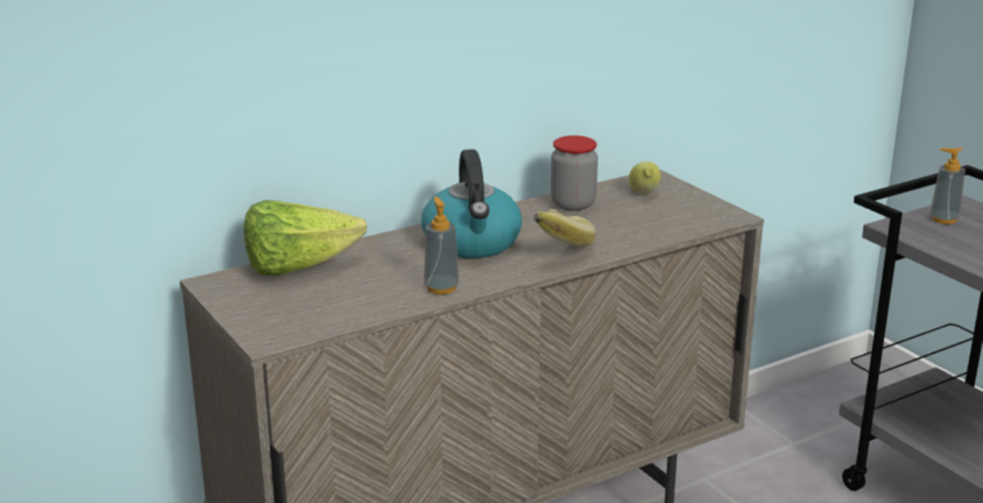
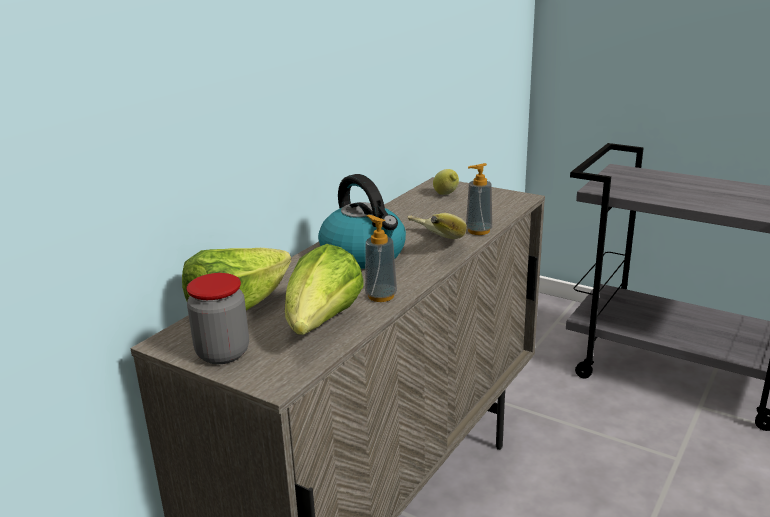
camera: 25 degrees left, 0 degrees up
(357, 301) = (322, 325): none -> lettuce
(573, 204) = (405, 211): jar -> jar (223, 353)
(944, 219) = (618, 179): soap dispenser -> soap dispenser (478, 231)

